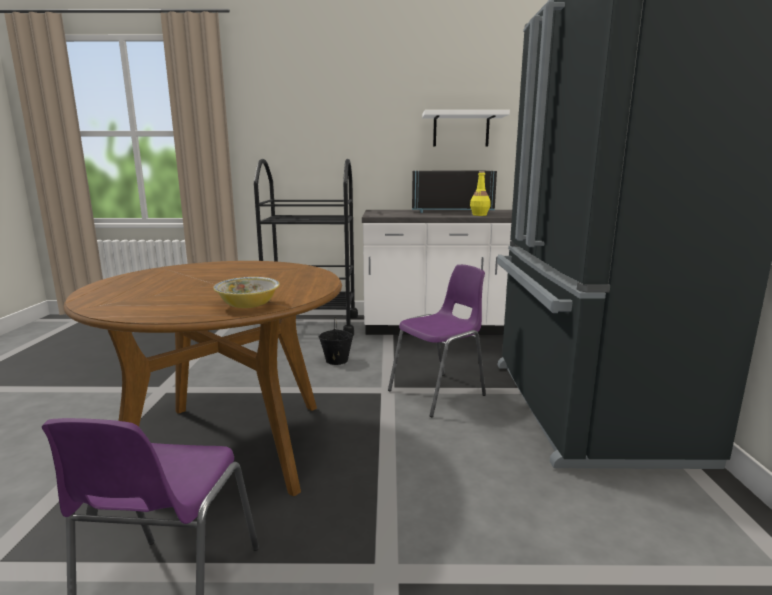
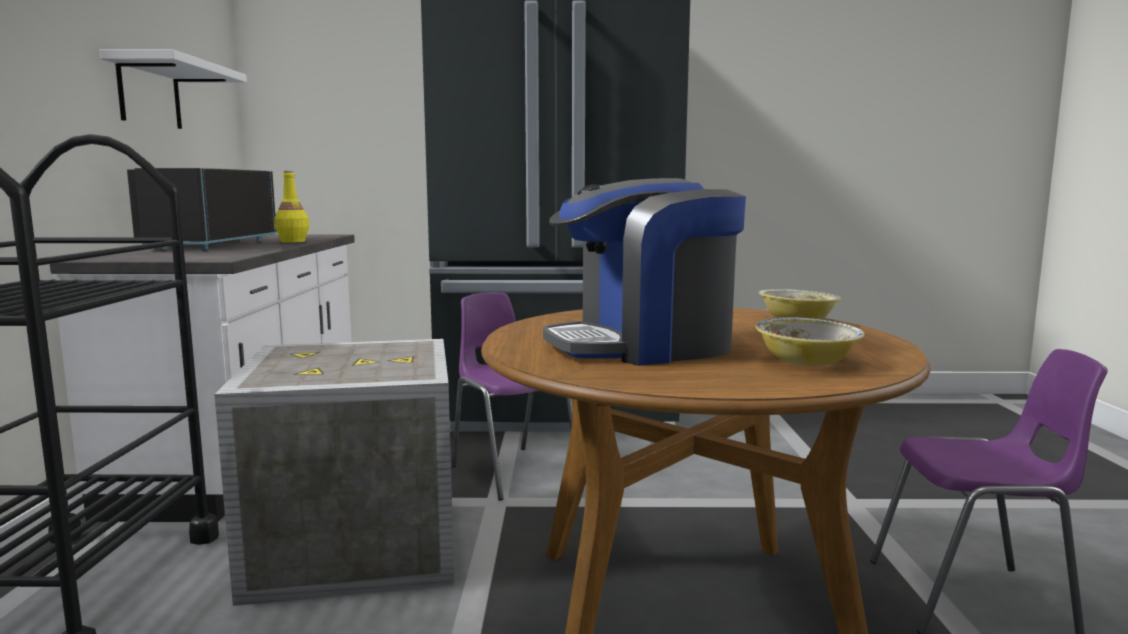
camera: 90 degrees left, 5 degrees down
(127, 295) = (806, 363): none -> bowl
(202, 276) = (644, 346): none -> coffee machine
(336, 360) = (352, 546): black bucket -> crate

